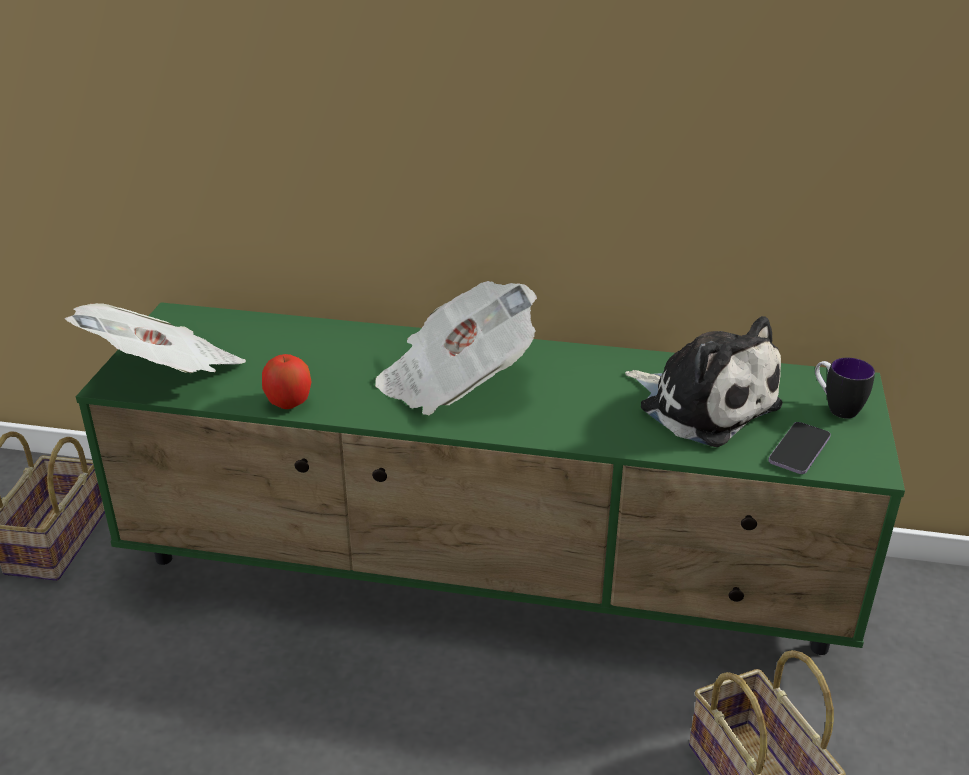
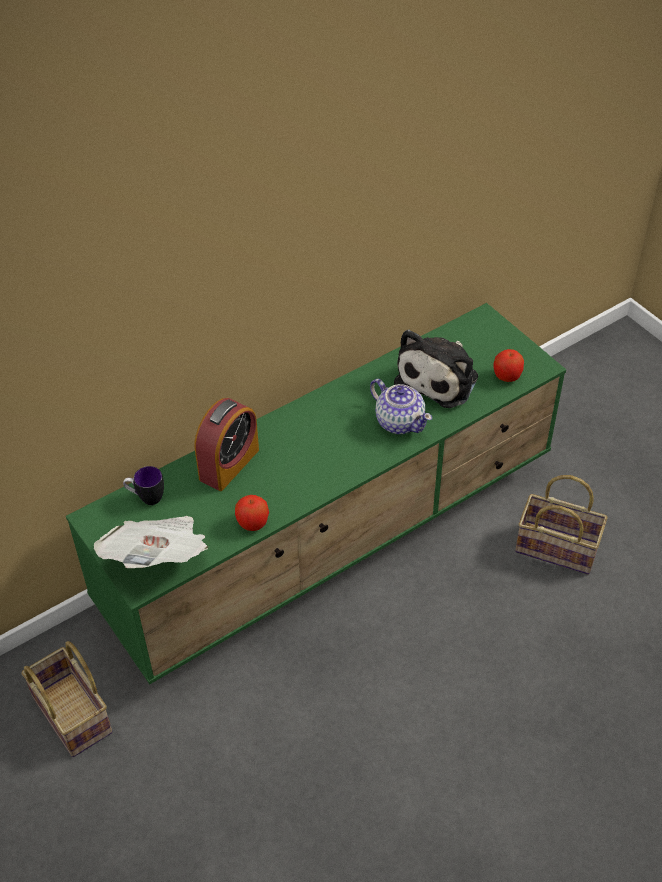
camera: 45 degrees left, 15 degrees up
(352, 346) = (229, 464): none -> alarm clock
(455, 382) = (314, 448): newspaper -> none
(588, 414) = (399, 421): none -> teapot
(703, 404) = (440, 378): plush toy -> plush toy turned 120 degrees clockwise
(799, 450) = (507, 376): phone -> apple
(836, 407) = (493, 339): mug -> mug (146, 498)

